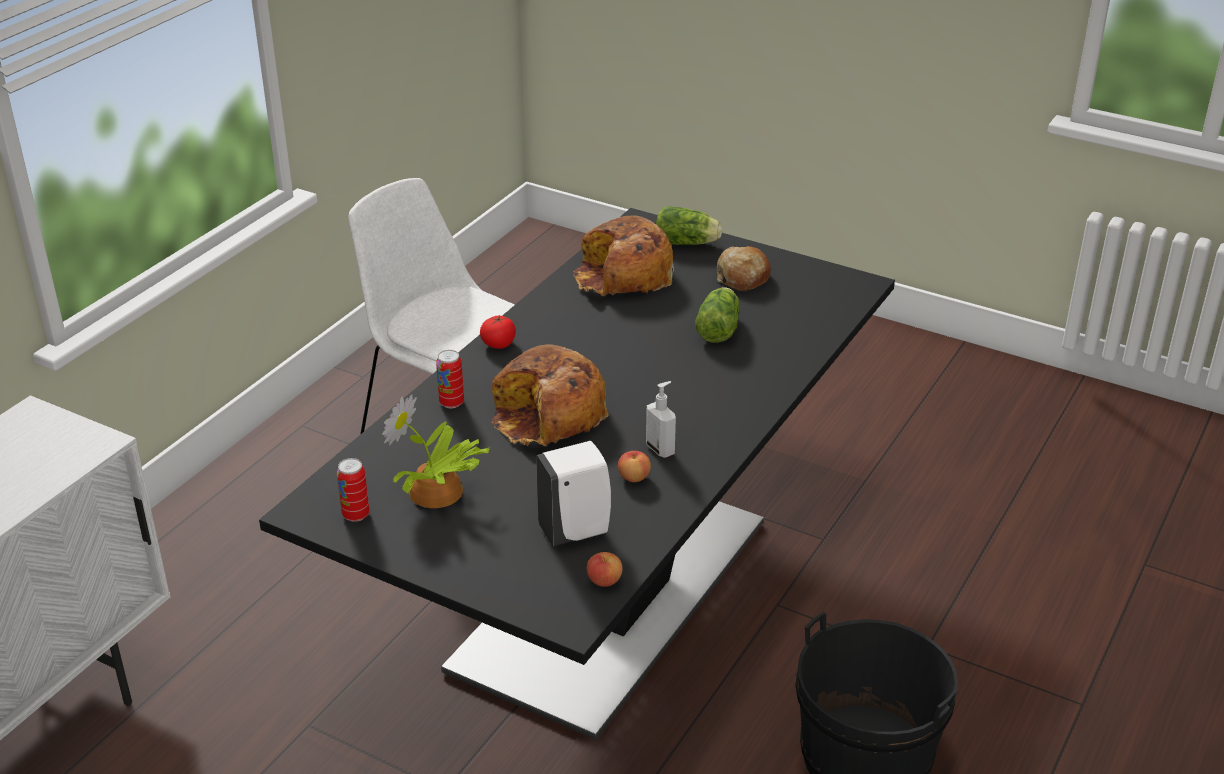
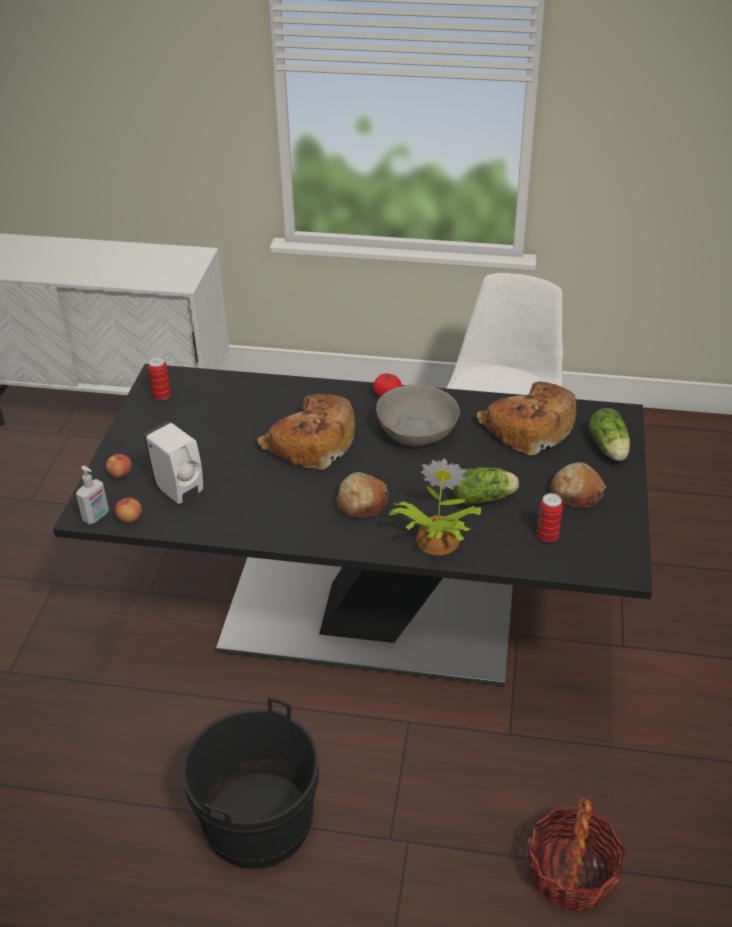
camera: 70 degrees right, 5 degrees up
(436, 493) = (197, 420): potted plant -> potted plant (435, 541)
(451, 403) = (302, 396): can -> can (547, 536)
(580, 340) = (417, 431): none -> grey bowl
(634, 477) = (253, 502): apple -> apple (120, 474)
(661, 449) = (295, 507): soap dispenser -> soap dispenser (96, 517)
(681, 403) = (361, 503): none -> bread
(995, 550) = (571, 873): none -> basket

